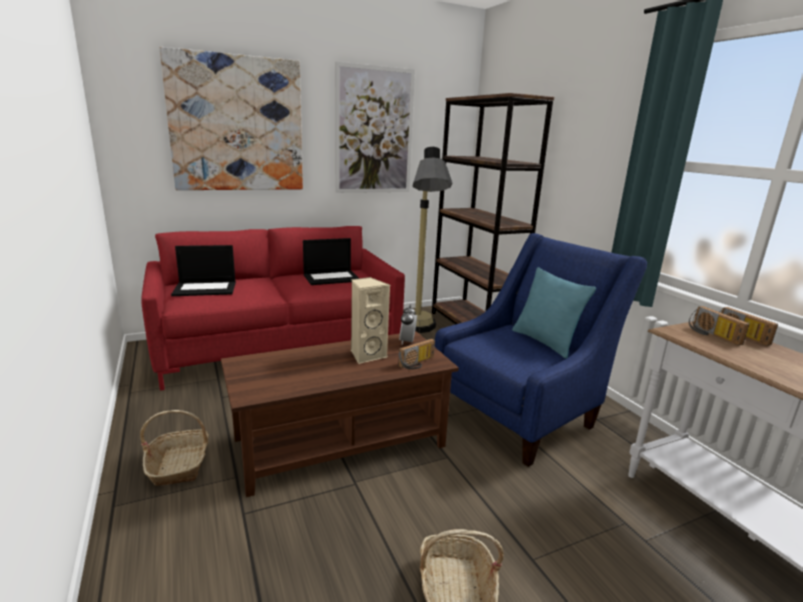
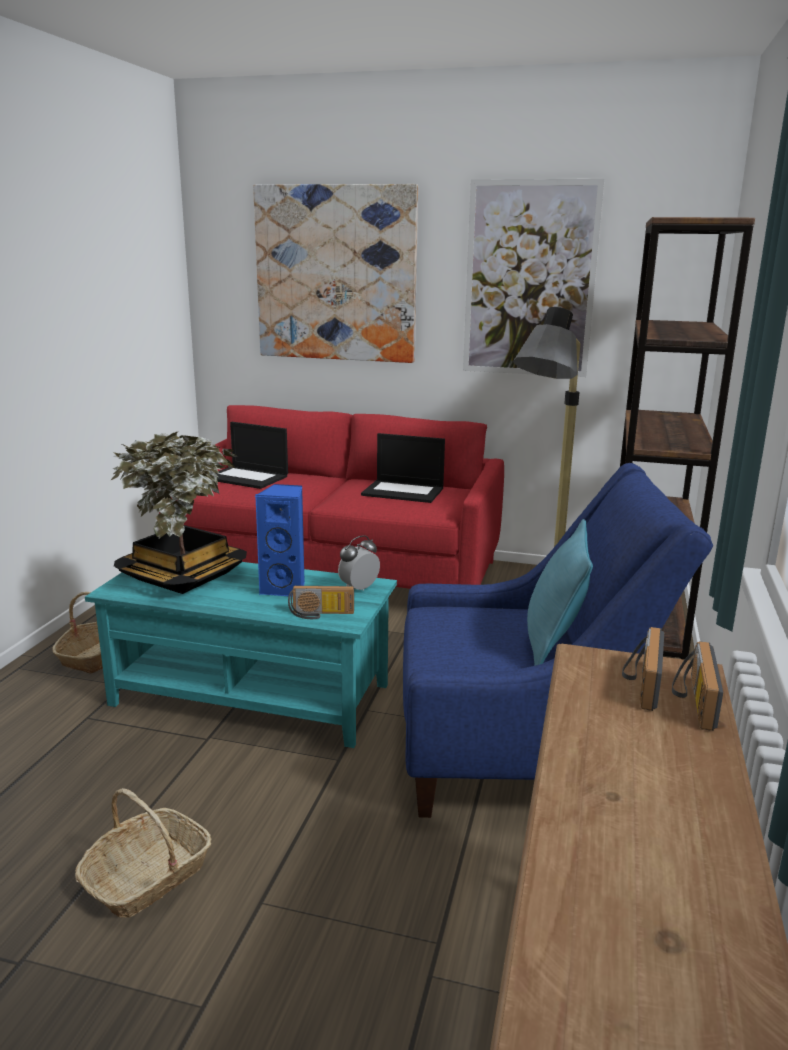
camera: 40 degrees right, 0 degrees up
(282, 368) = (183, 576): none -> potted plant
(340, 442) = (252, 694): brown coffee table -> turquoise coffee table
(367, 355) = (286, 588): beige speaker -> blue speaker

